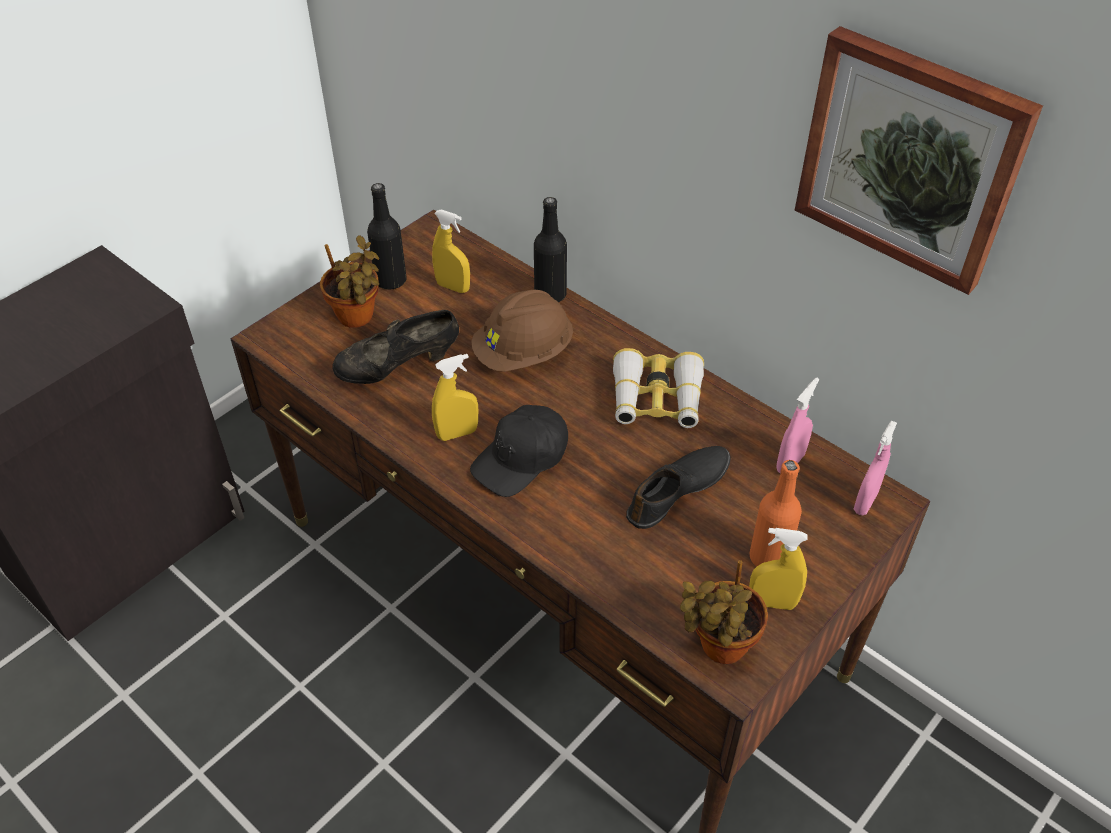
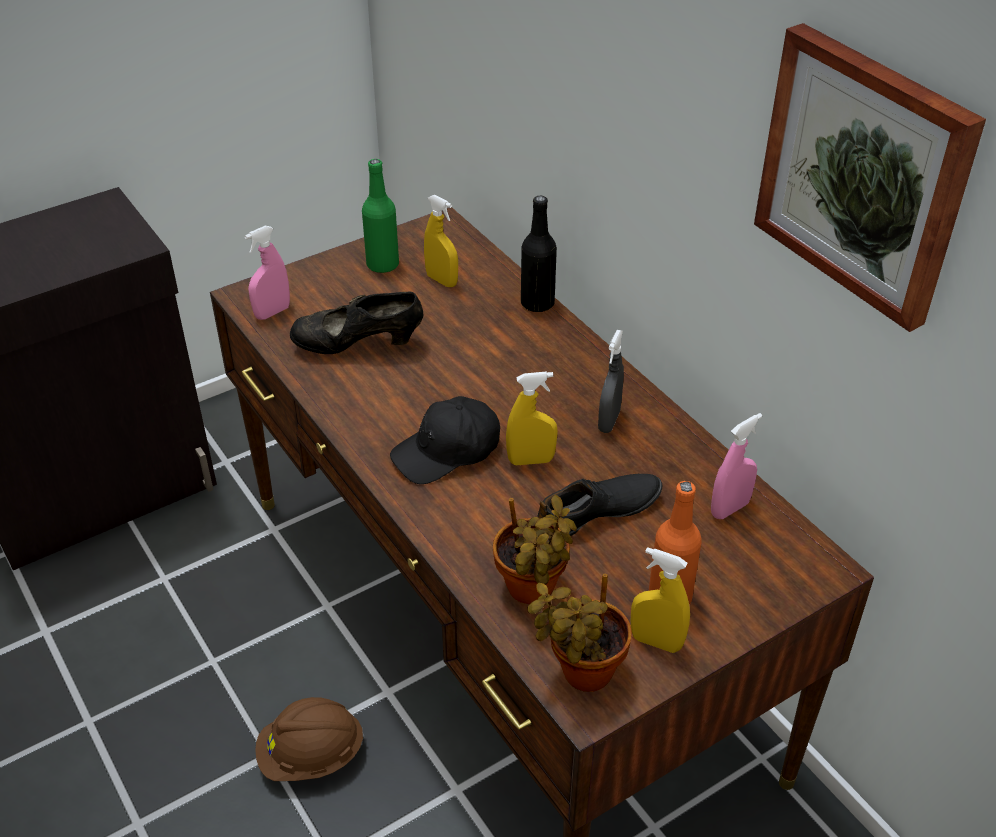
camera: 15 degrees right, 5 degrees down
(357, 318) = (336, 294): potted plant -> potted plant (532, 591)
(390, 280) = (382, 265): black bottle -> green bottle
(457, 433) = (392, 416): yellow spray bottle -> yellow spray bottle (531, 460)
(523, 354) = (488, 354): brown hard hat -> brown hard hat (311, 756)
(656, 399) = (609, 421): binoculars -> grey spray bottle
(865, 502) = (799, 563): pink spray bottle -> pink spray bottle (272, 312)

